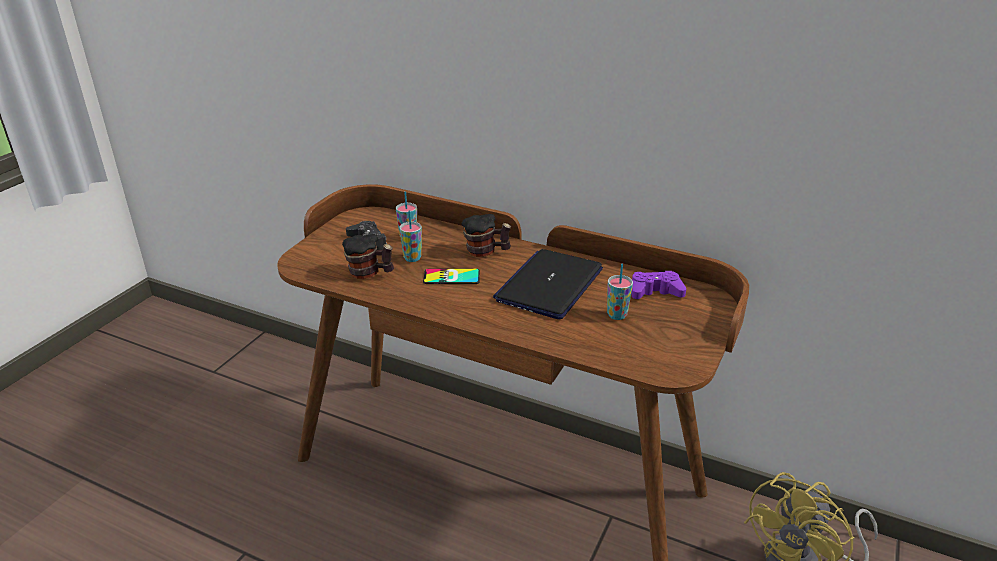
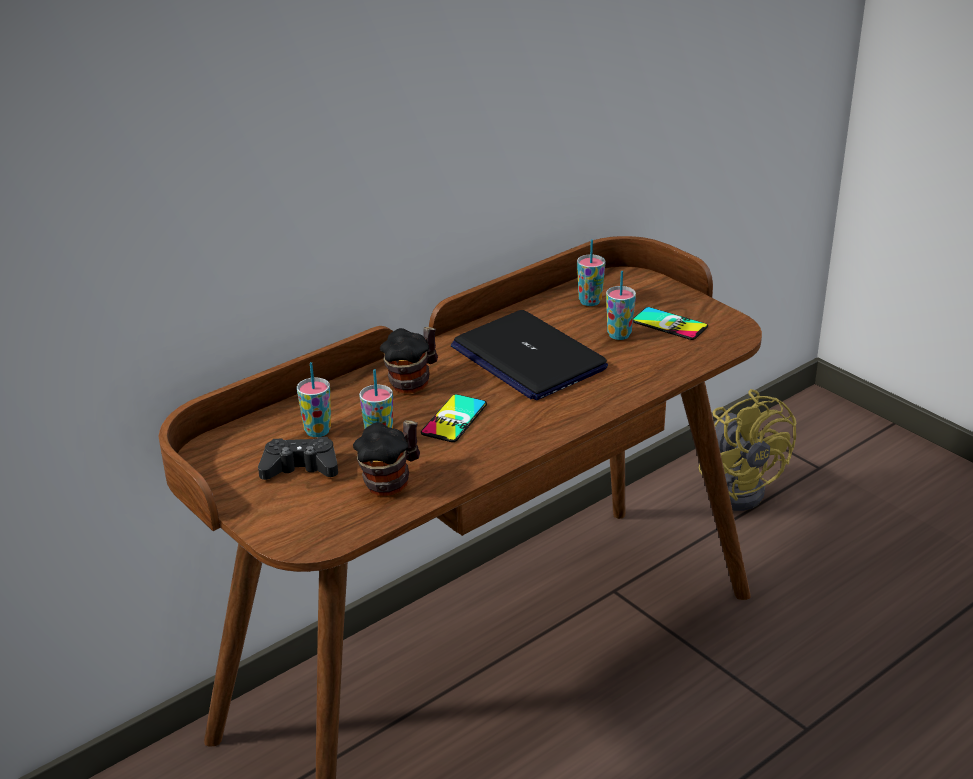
camera: 65 degrees left, 0 degrees up
(655, 291) = (590, 301): purple game controller -> cup
(656, 335) = (669, 324): none -> phone

